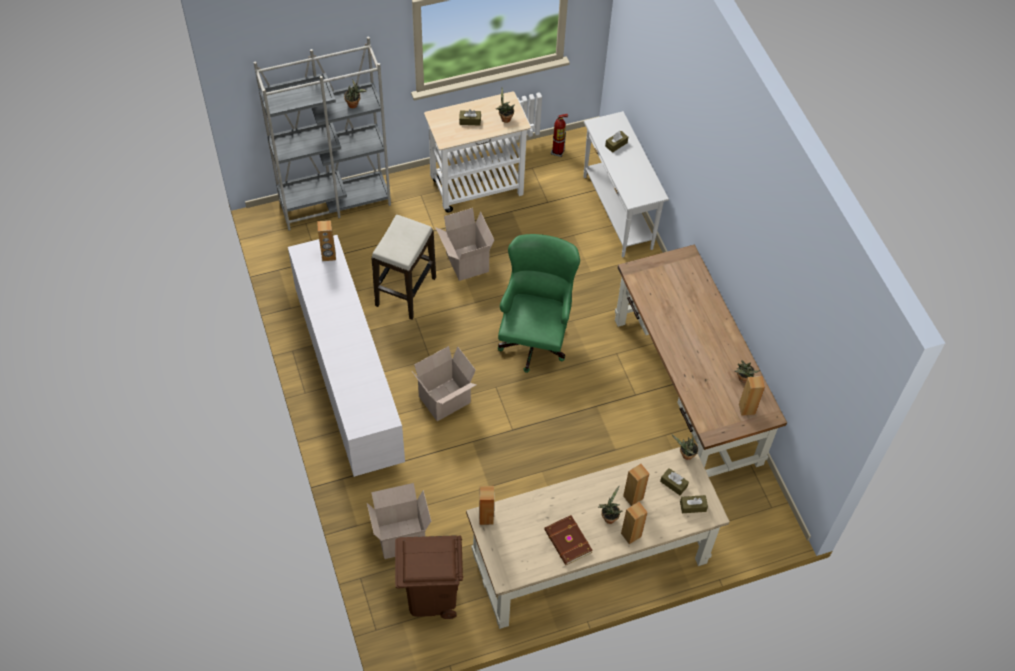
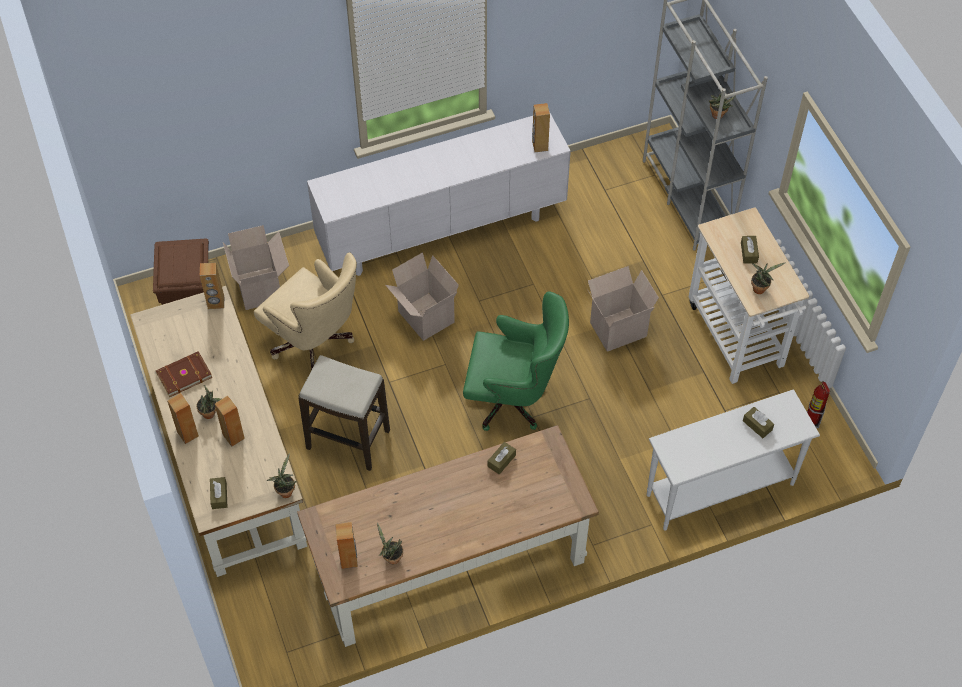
camera: 90 degrees right, 0 degrees up
(405, 292) = (569, 273): stool -> stool (348, 440)
(470, 489) = (315, 345): none -> beige office chair
(673, 484) = (249, 477): brown tissue box -> brown tissue box (501, 461)

